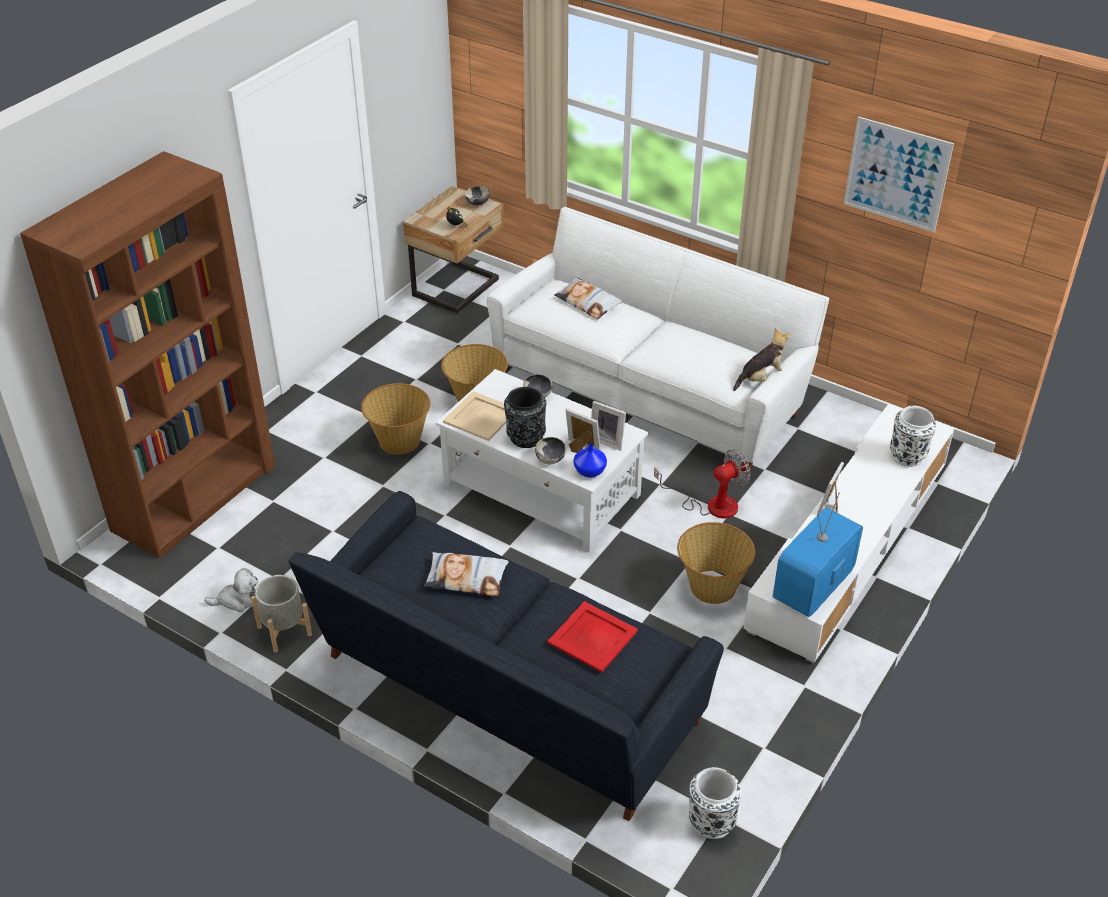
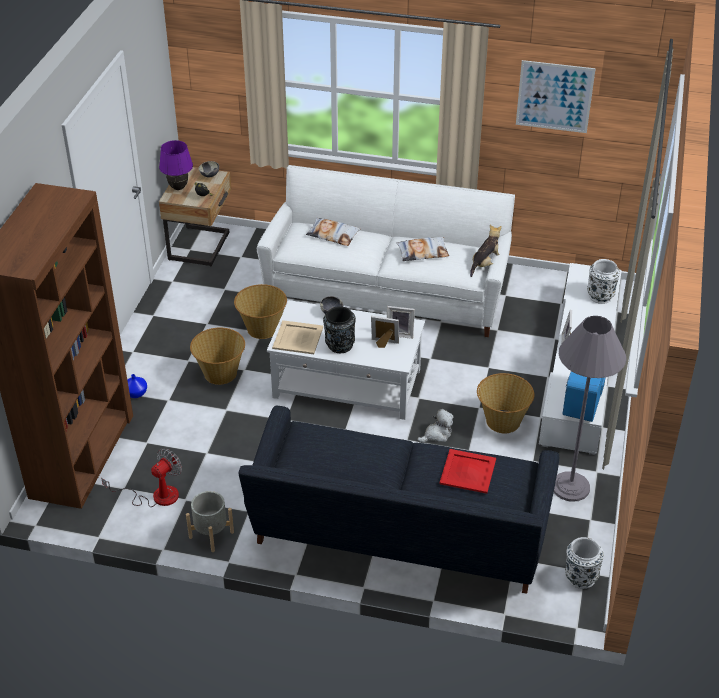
camera: 20 degrees left, 0 degrees up
(237, 600) = (162, 522): plush toy -> plush toy (437, 434)
(434, 210) = (178, 188): none -> purple table lamp
(466, 578) = (357, 454): pillow -> pillow (422, 252)
(550, 460) = (367, 357): bowl -> none
(590, 471) = (399, 358): blue vase -> blue vase (136, 394)
(711, 504) = (473, 364): fan -> fan (156, 496)
(759, 696) = (570, 487): none -> grey floor lamp

